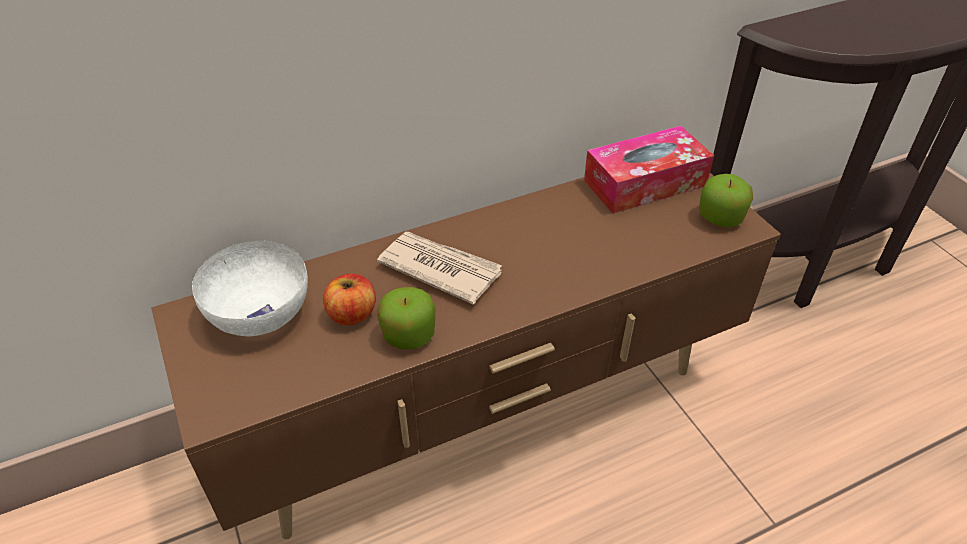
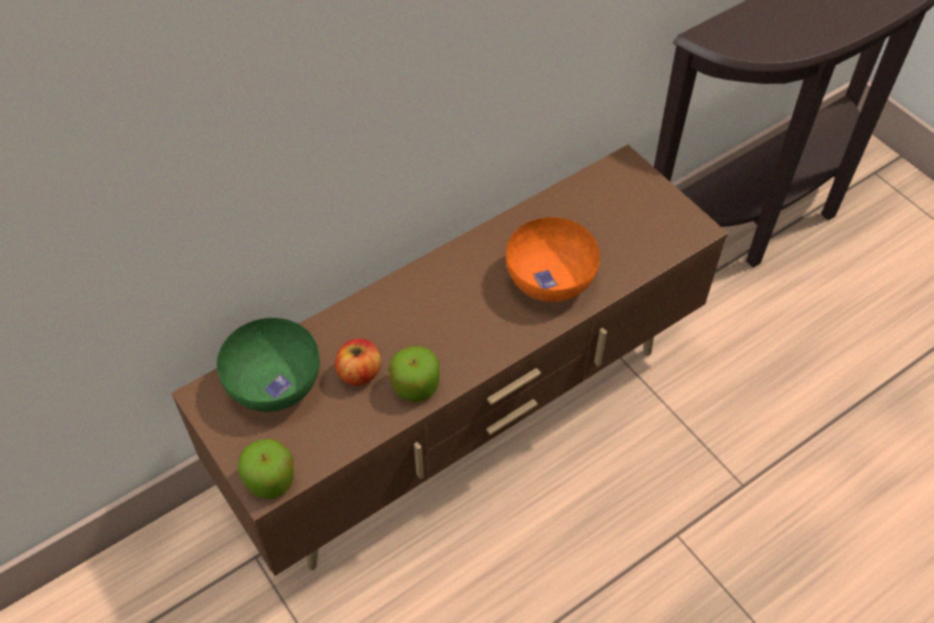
camera: 10 degrees left, 10 degrees up
(260, 311) = (275, 382): white bowl -> green bowl
(439, 268) = (426, 314): newspaper -> none
(580, 253) = (551, 279): none -> orange bowl
(644, 183) = (599, 192): tissue box -> none
(720, 217) = (673, 222): apple -> apple (270, 480)

